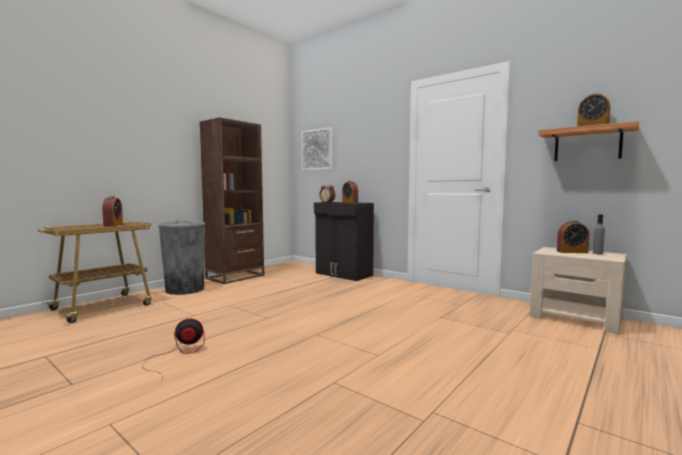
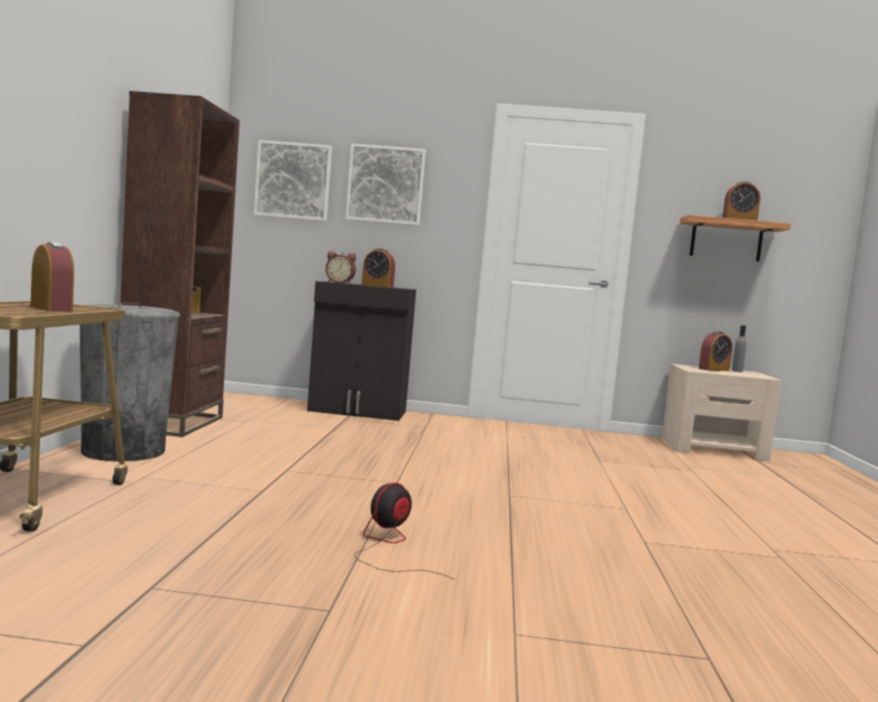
camera: 35 degrees left, 0 degrees up
(357, 144) = (385, 185): none -> picture

